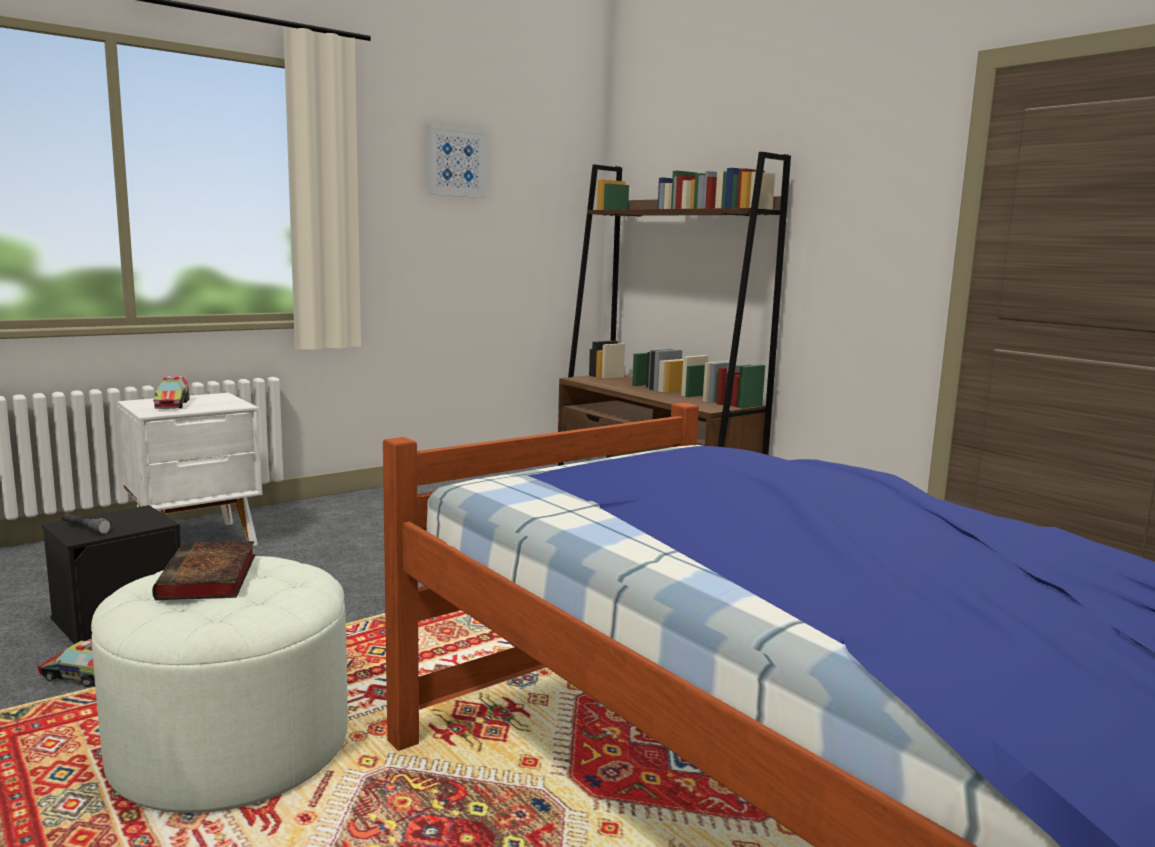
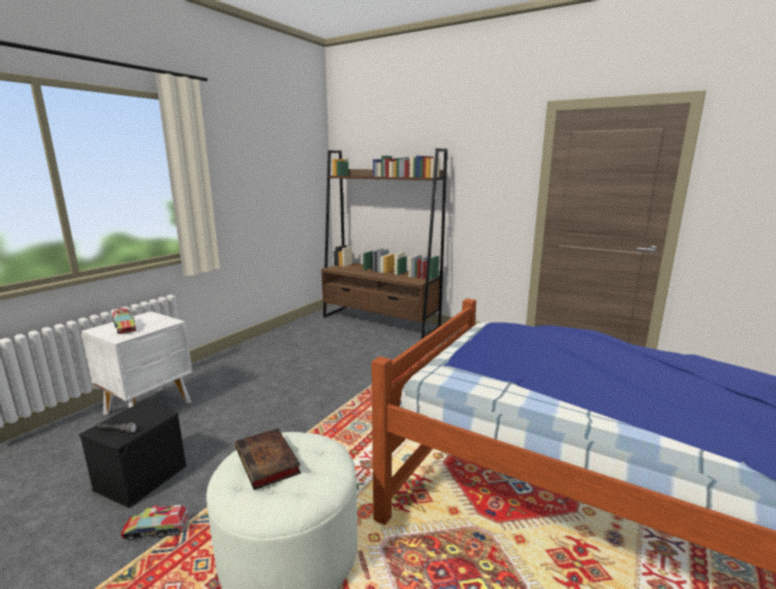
camera: 20 degrees left, 5 degrees up
(456, 162) = (256, 152): picture -> none

